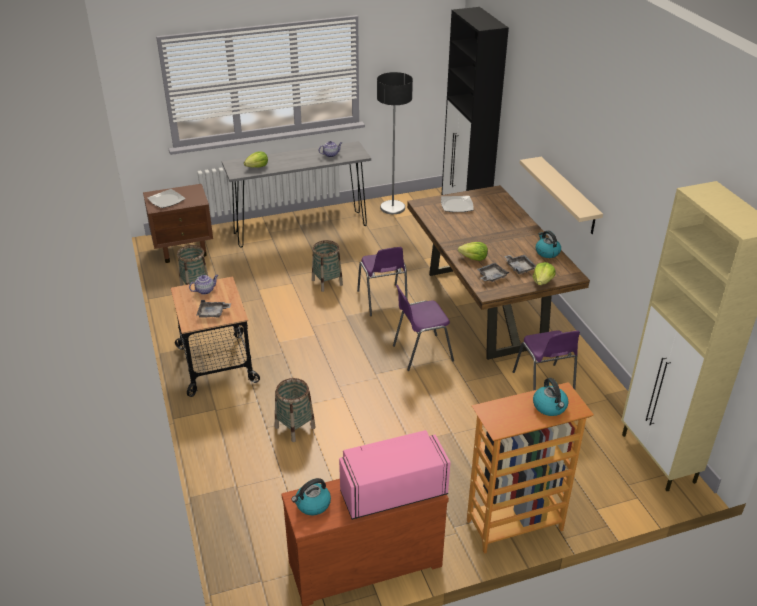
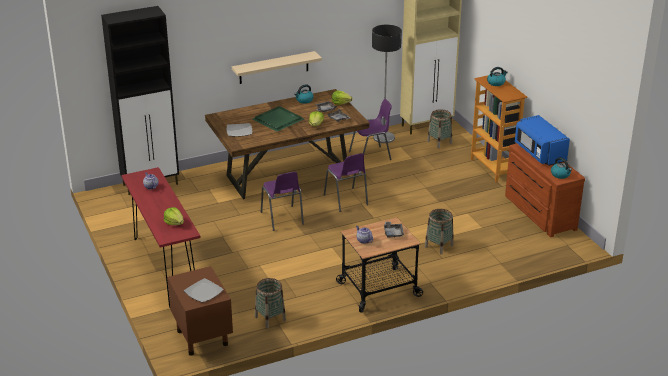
camera: 95 degrees left, 5 degrees down
(300, 229) = (165, 269): grey console table -> red console table
(327, 282) = (257, 247): basket -> basket (439, 142)
(383, 301) = (282, 219): purple chair -> purple chair turned 90 degrees clockwise
(392, 490) = (539, 153): pink microwave -> blue microwave
(393, 207) = (127, 221): floor lamp -> floor lamp (383, 138)
(486, 232) = (279, 120): none -> green tray

